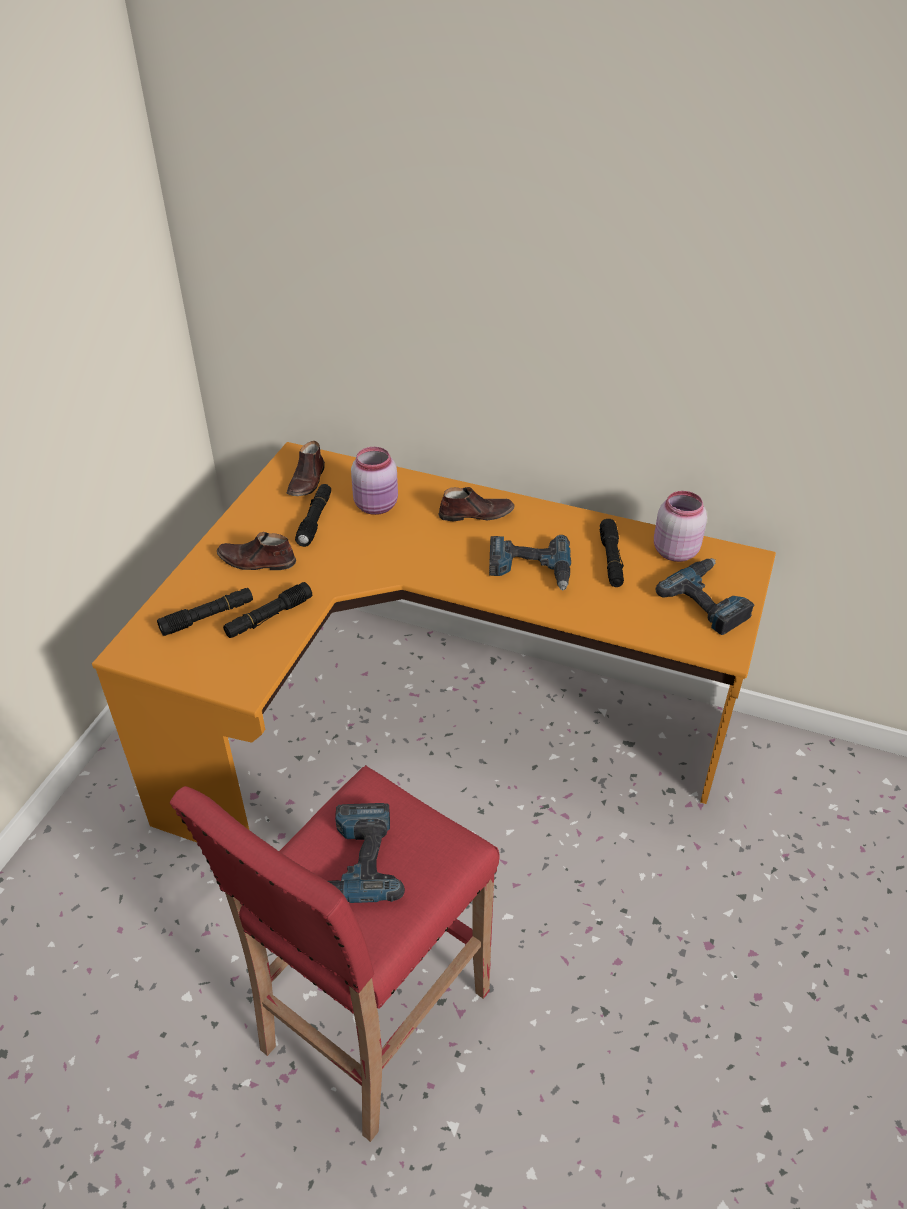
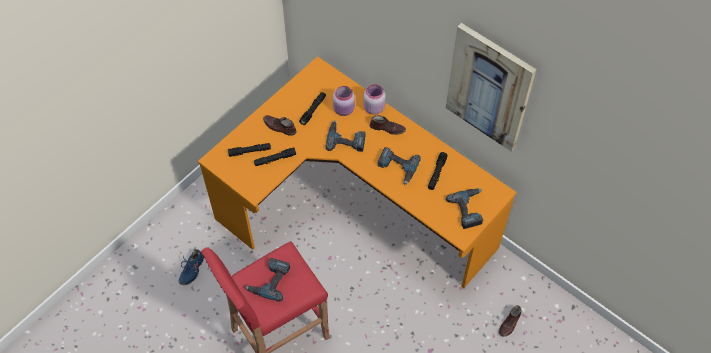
camera: 20 degrees right, 15 degrees up
(125, 945) = (191, 270): none -> blue shoe
(307, 481) = (318, 85): brown shoe -> brown shoe (510, 323)
(403, 549) = (346, 139): none -> power drill
(673, 551) = (468, 177): pink jar -> pink jar (373, 108)
(702, 307) = (489, 88): none -> picture

